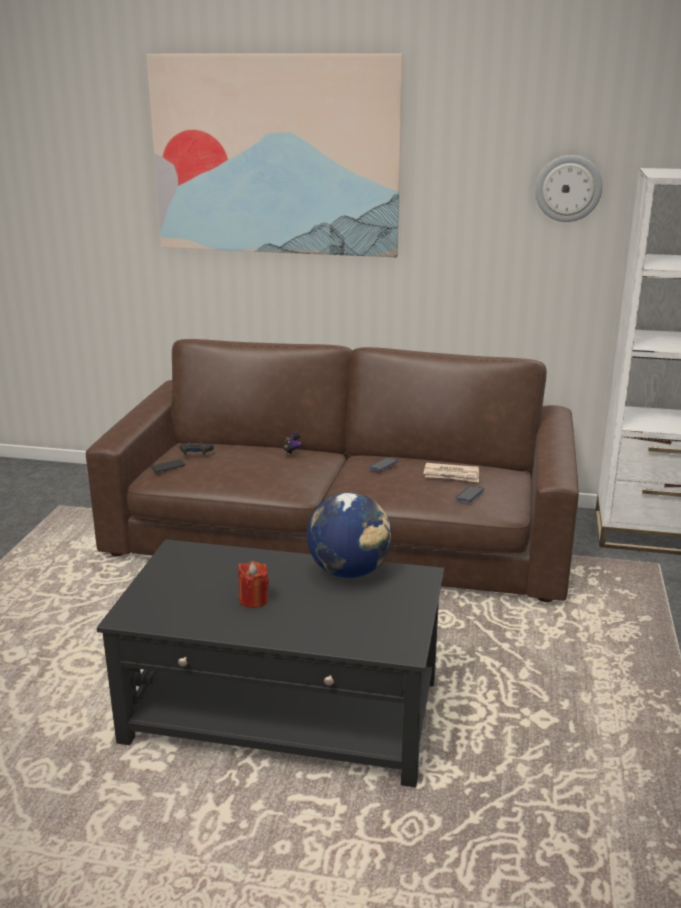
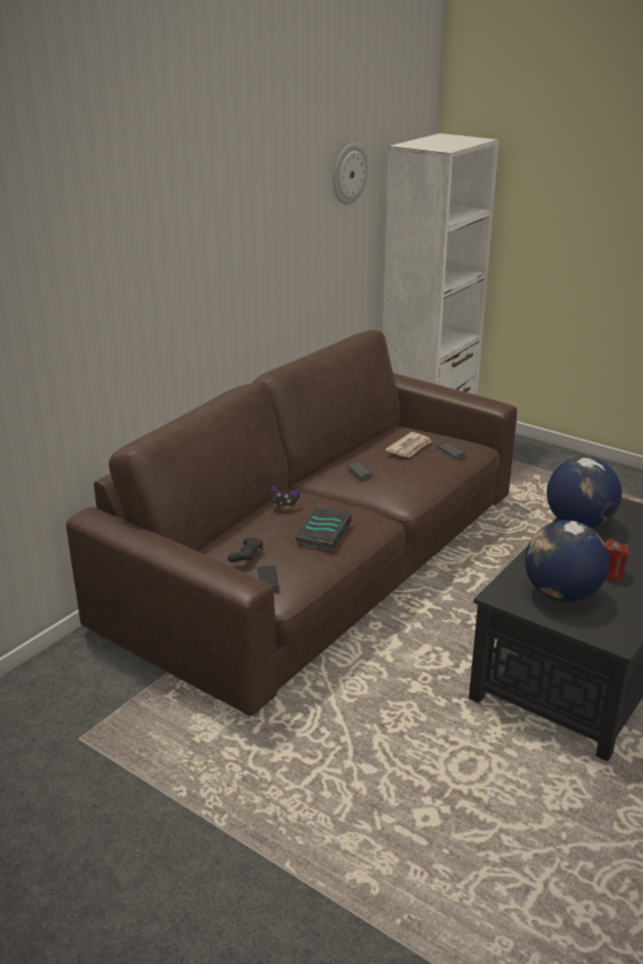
camera: 65 degrees left, 5 degrees up
(195, 578) = (561, 594): none -> globe
(250, 470) = (322, 532): none -> book
(276, 156) = (149, 198): picture -> none

